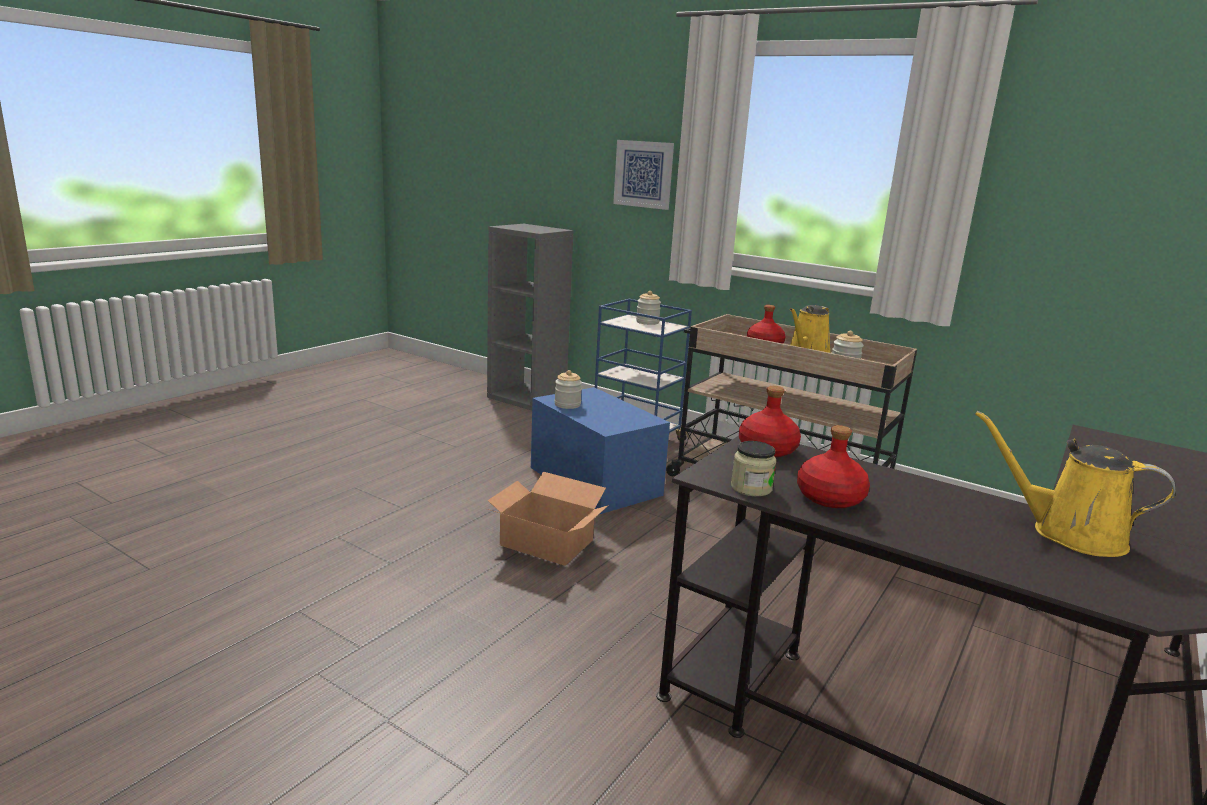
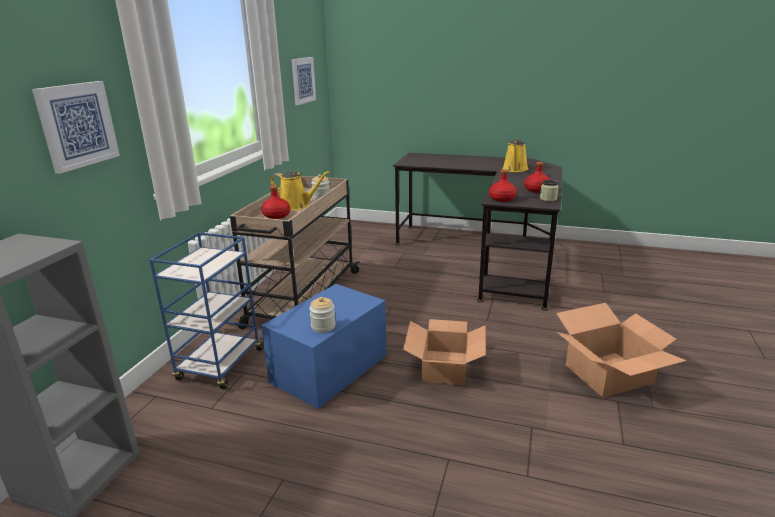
camera: 105 degrees left, 5 degrees up
(415, 672) = (609, 374): none -> cardboard box
(647, 322) = (194, 262): jar -> none
(1128, 220) = (302, 80): none -> picture

